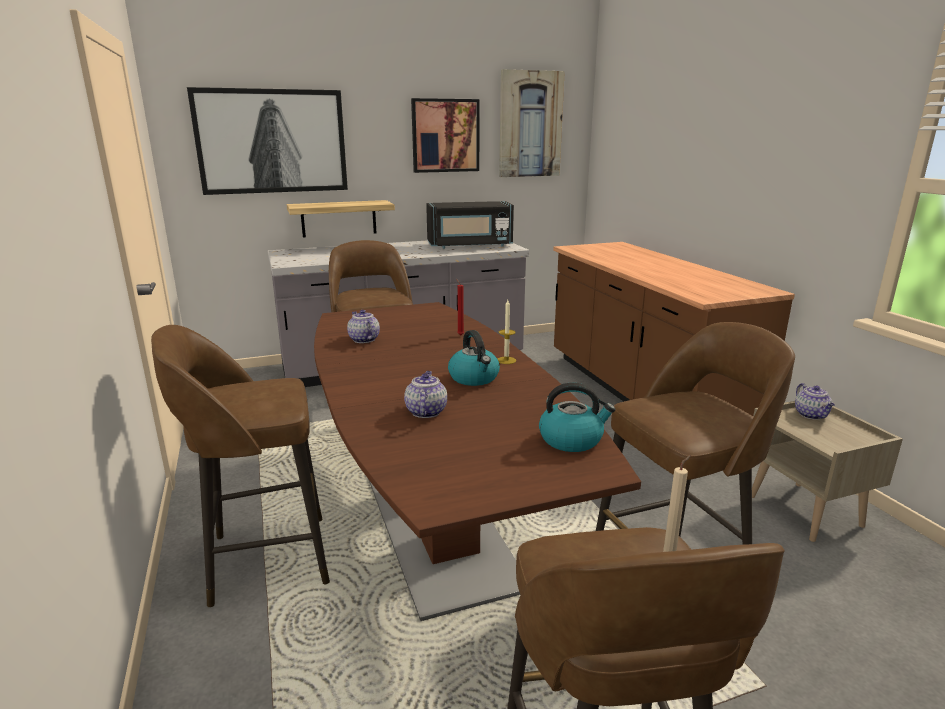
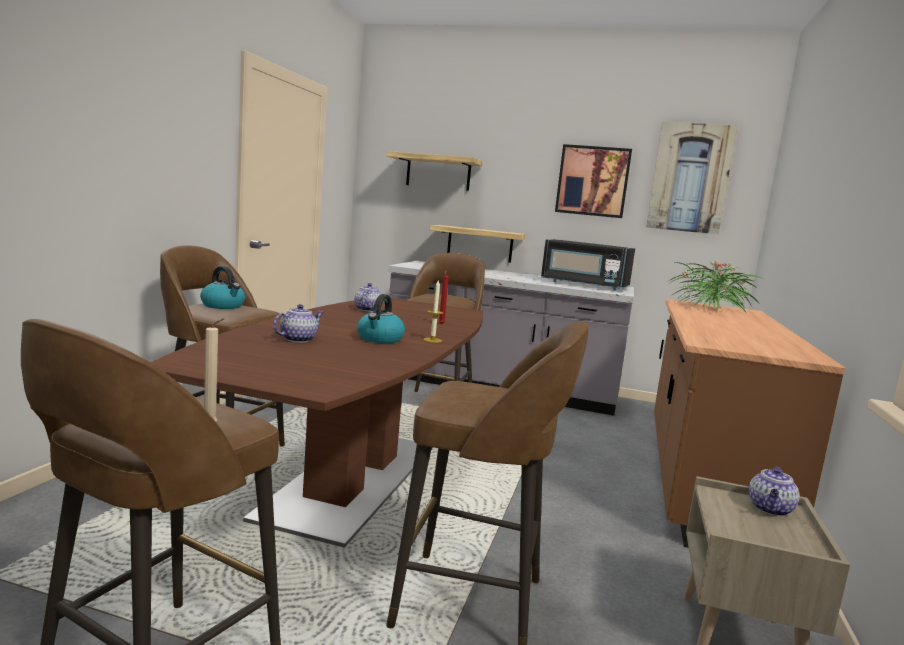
camera: 35 degrees right, 10 degrees down
(272, 141) = (438, 172): picture -> shelf
(572, 439) = (346, 375): kettle -> kettle (223, 306)
(604, 251) = (711, 309): none -> potted plant

